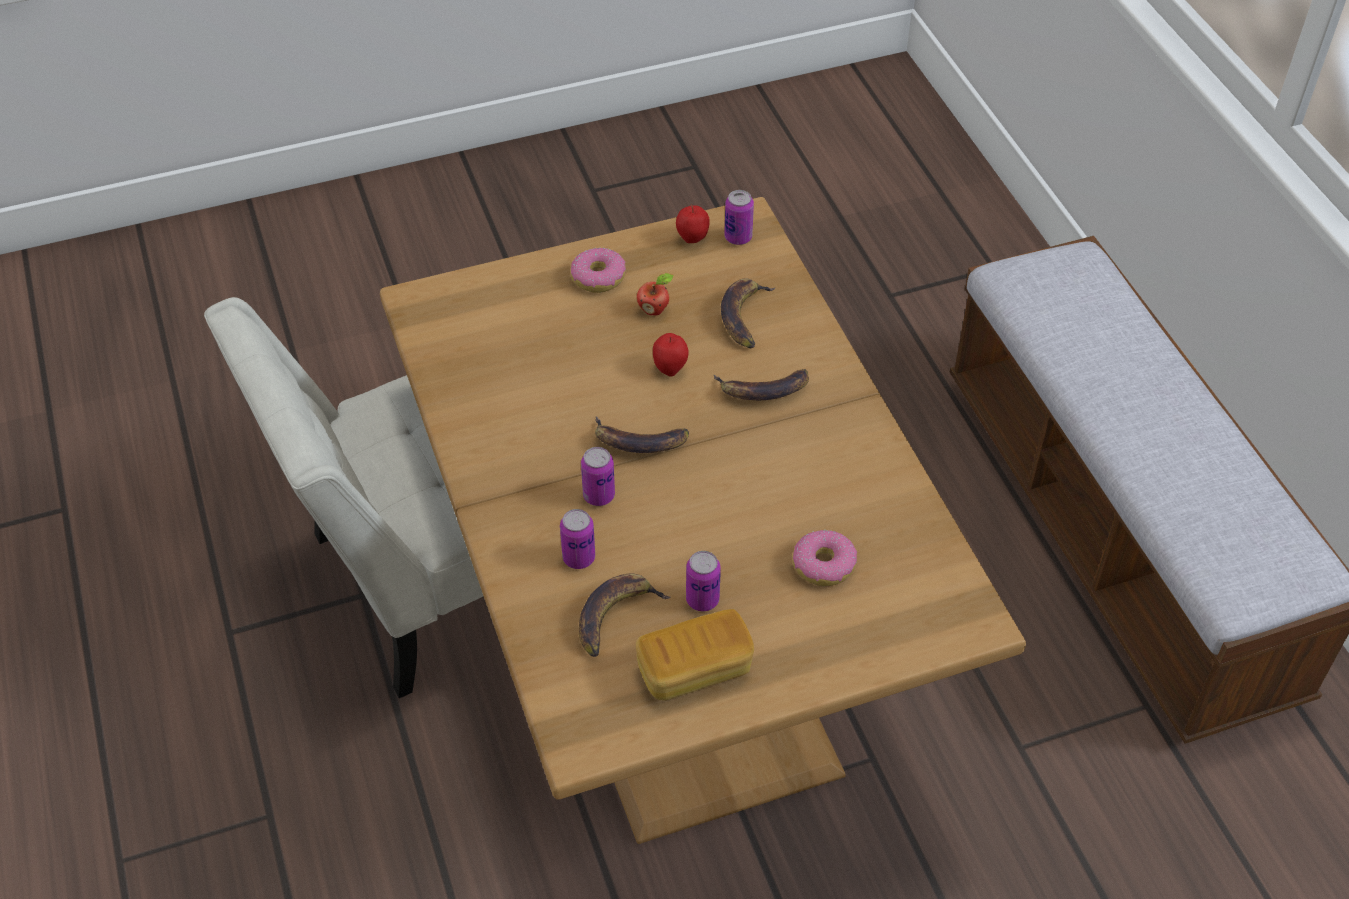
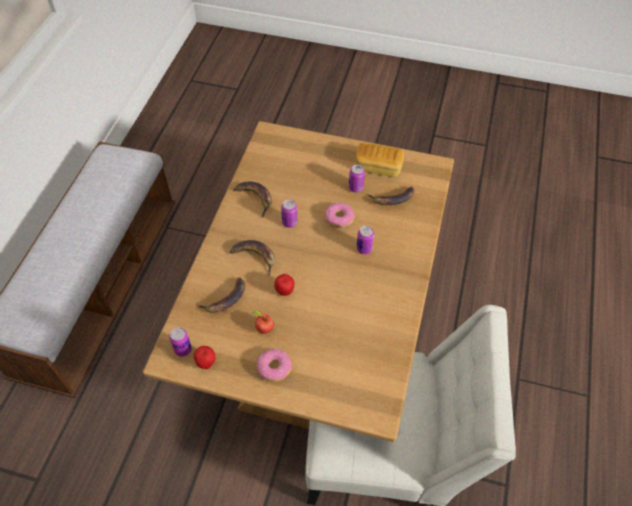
camera: 145 degrees left, 5 degrees up
(579, 558) = (391, 228): can -> can (289, 222)
(638, 442) = (328, 263): banana -> banana (255, 198)
(824, 565) = (300, 176): donut -> donut (339, 218)

